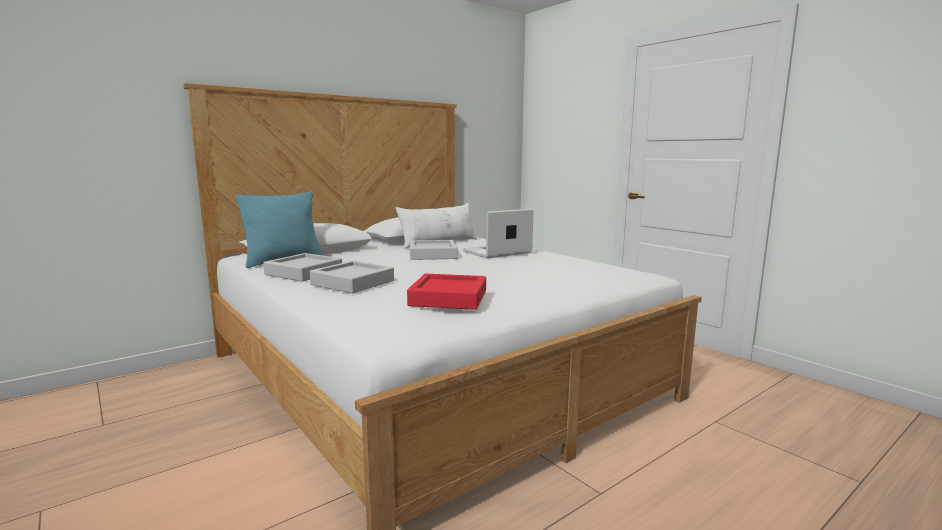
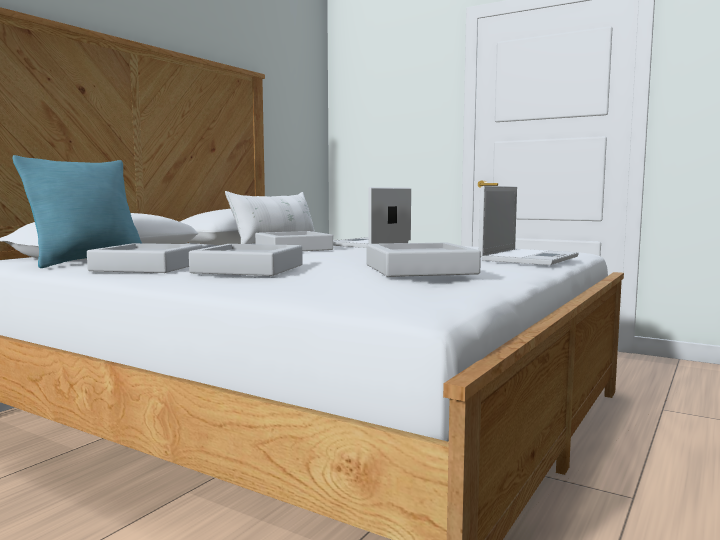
camera: 20 degrees left, 5 degrees down
(448, 298) = (420, 269): red tray -> grey tray
(581, 285) = (529, 258): none -> laptop

